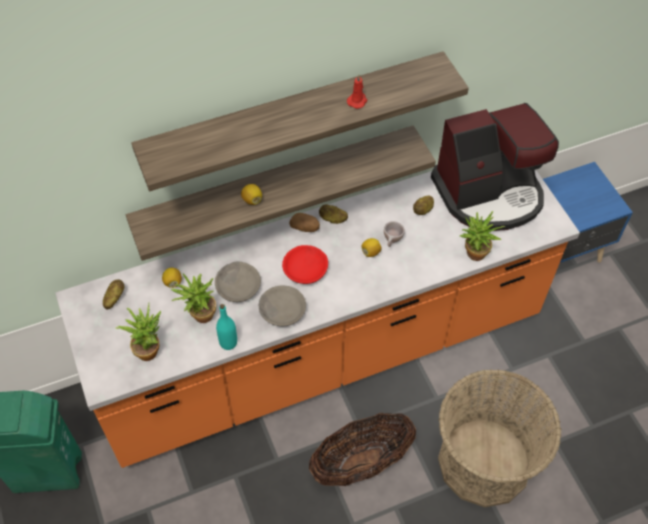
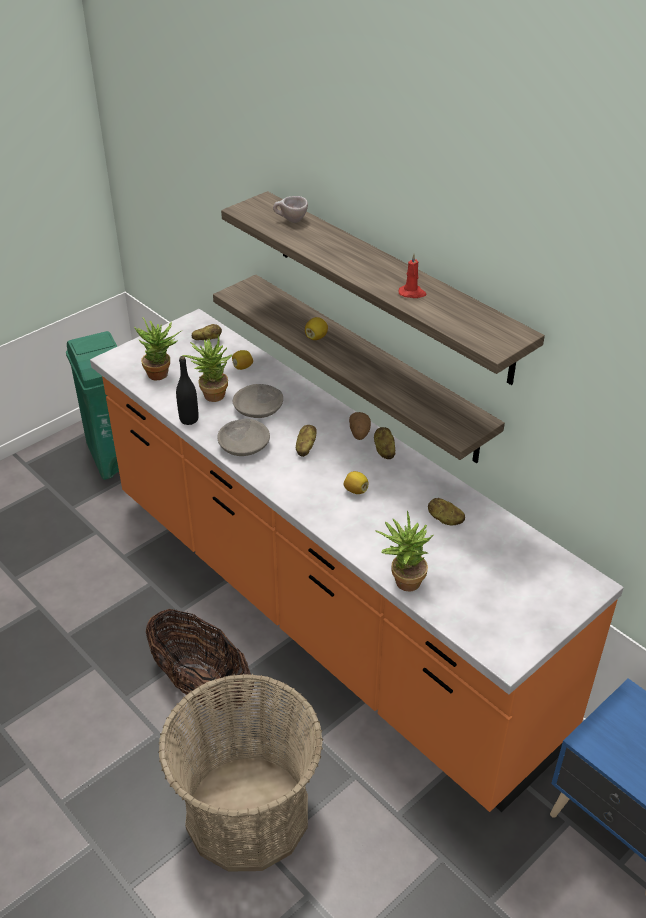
camera: 70 degrees right, 15 degrees down
(228, 343) = (189, 419): turquoise bottle -> black bottle
(306, 269) = (305, 448): red bowl -> potato
(392, 241) = (381, 504): beige cup -> beige cup (290, 221)
(489, 194) = (512, 575): coffee machine -> none

